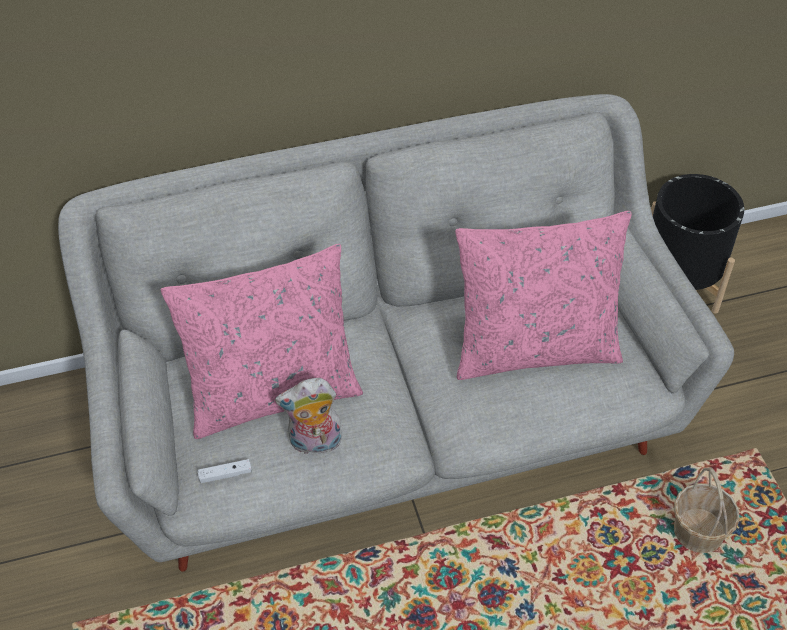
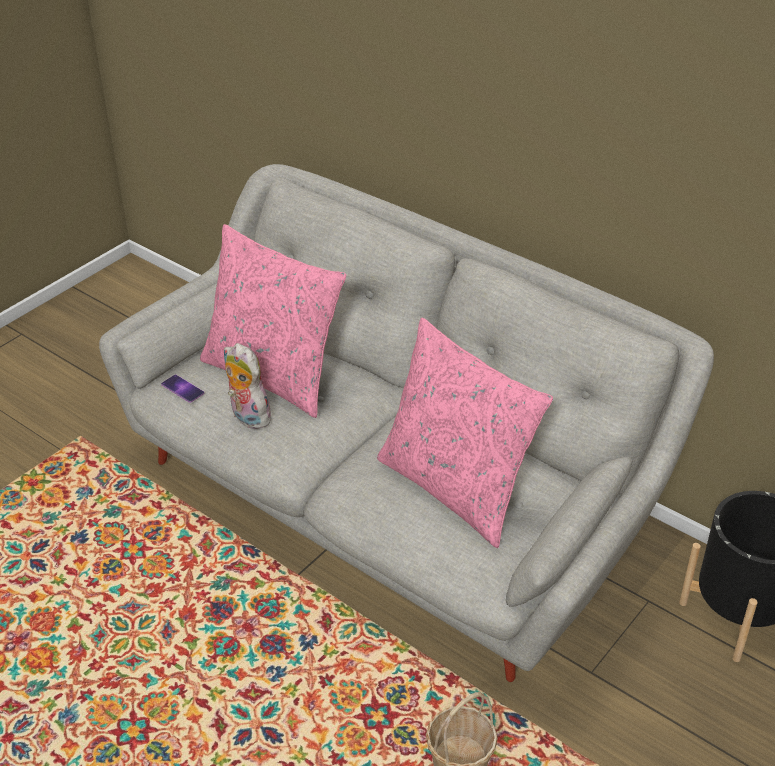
camera: 55 degrees right, 10 degrees down
(225, 475) = (182, 389): white game controller -> phone

